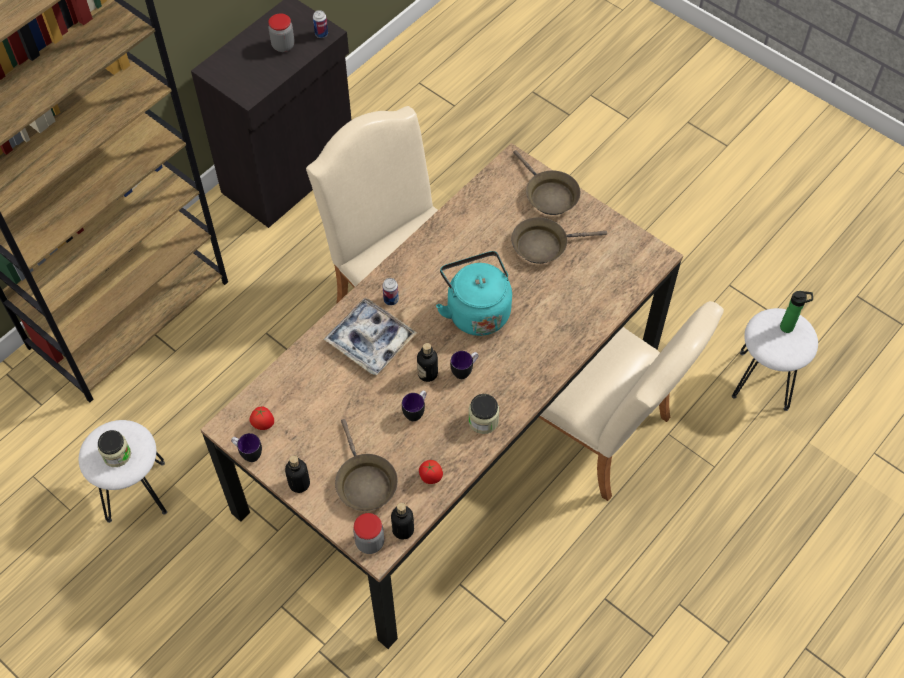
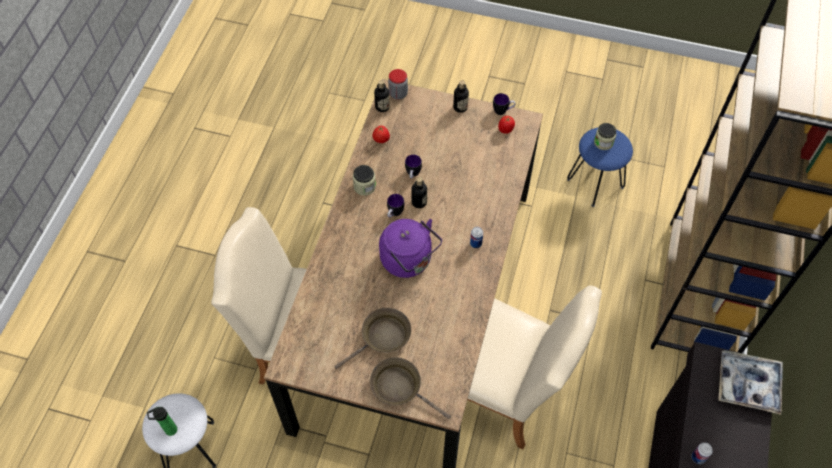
camera: 155 degrees right, 0 degrees up
(136, 490) = (595, 184): white stool -> blue stool
(283, 45) = (721, 426): jar -> none
(364, 482) = (421, 123): brown frying pan -> none
(370, 341) = (472, 209): tray -> tray (748, 384)
(476, 310) = (409, 261): turquoise kettle -> purple kettle

